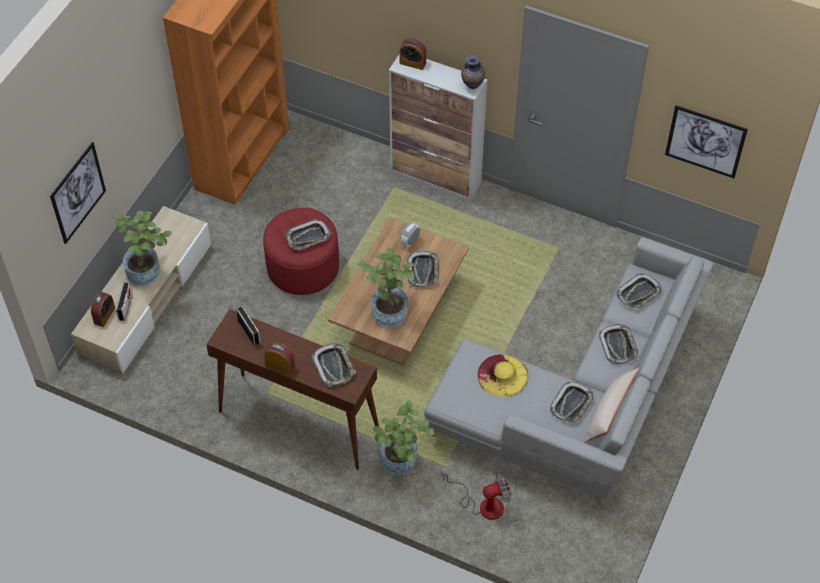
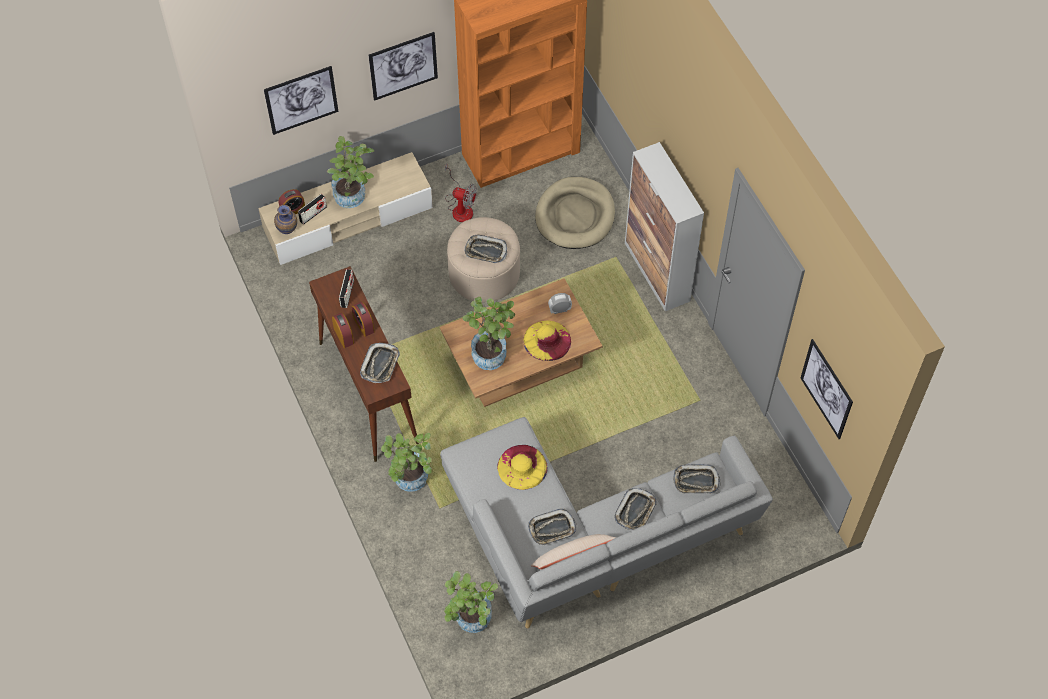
camera: 40 degrees right, 5 degrees up
(140, 114) = (403, 66): none -> picture
(303, 266) = (484, 273): red ottoman -> beige ottoman
(332, 178) = (575, 216): none -> beige dog bed
(412, 63) = (657, 159): alarm clock -> alarm clock (363, 325)
(423, 271) = (547, 340): tray -> yellow hat
(472, 86) = (685, 210): vase -> vase (288, 231)
(483, 504) = (439, 558): fan -> fan (460, 207)
(555, 533) = (470, 621): none -> potted plant

